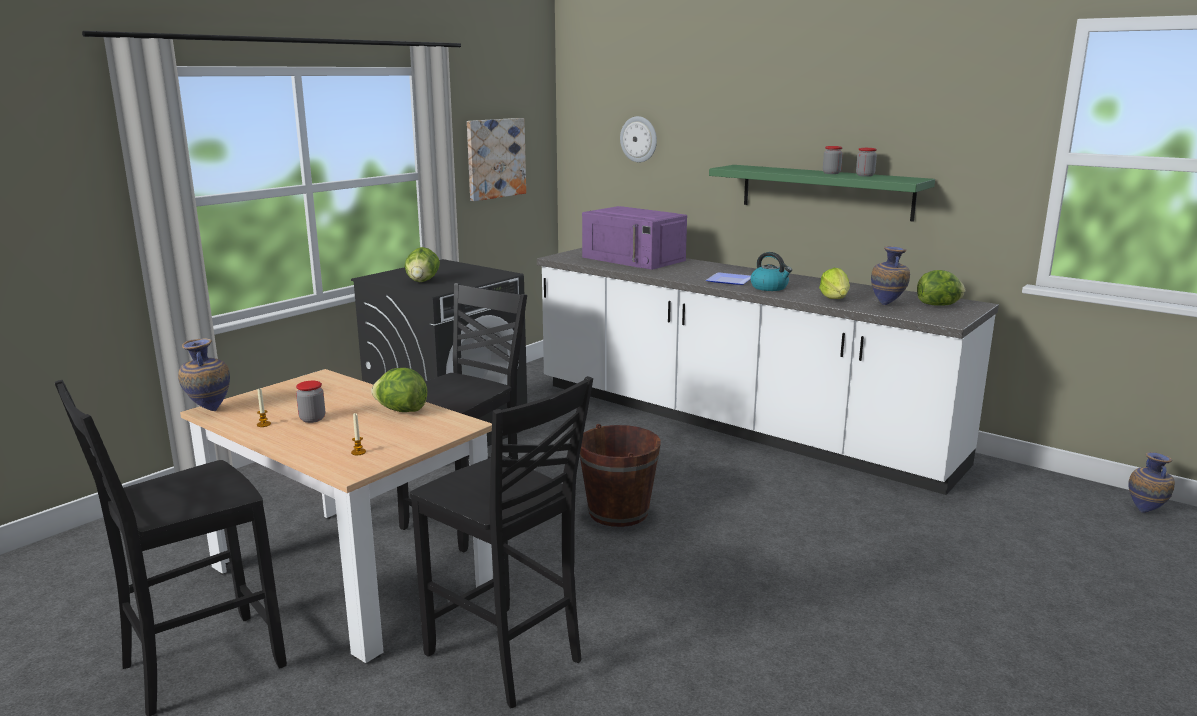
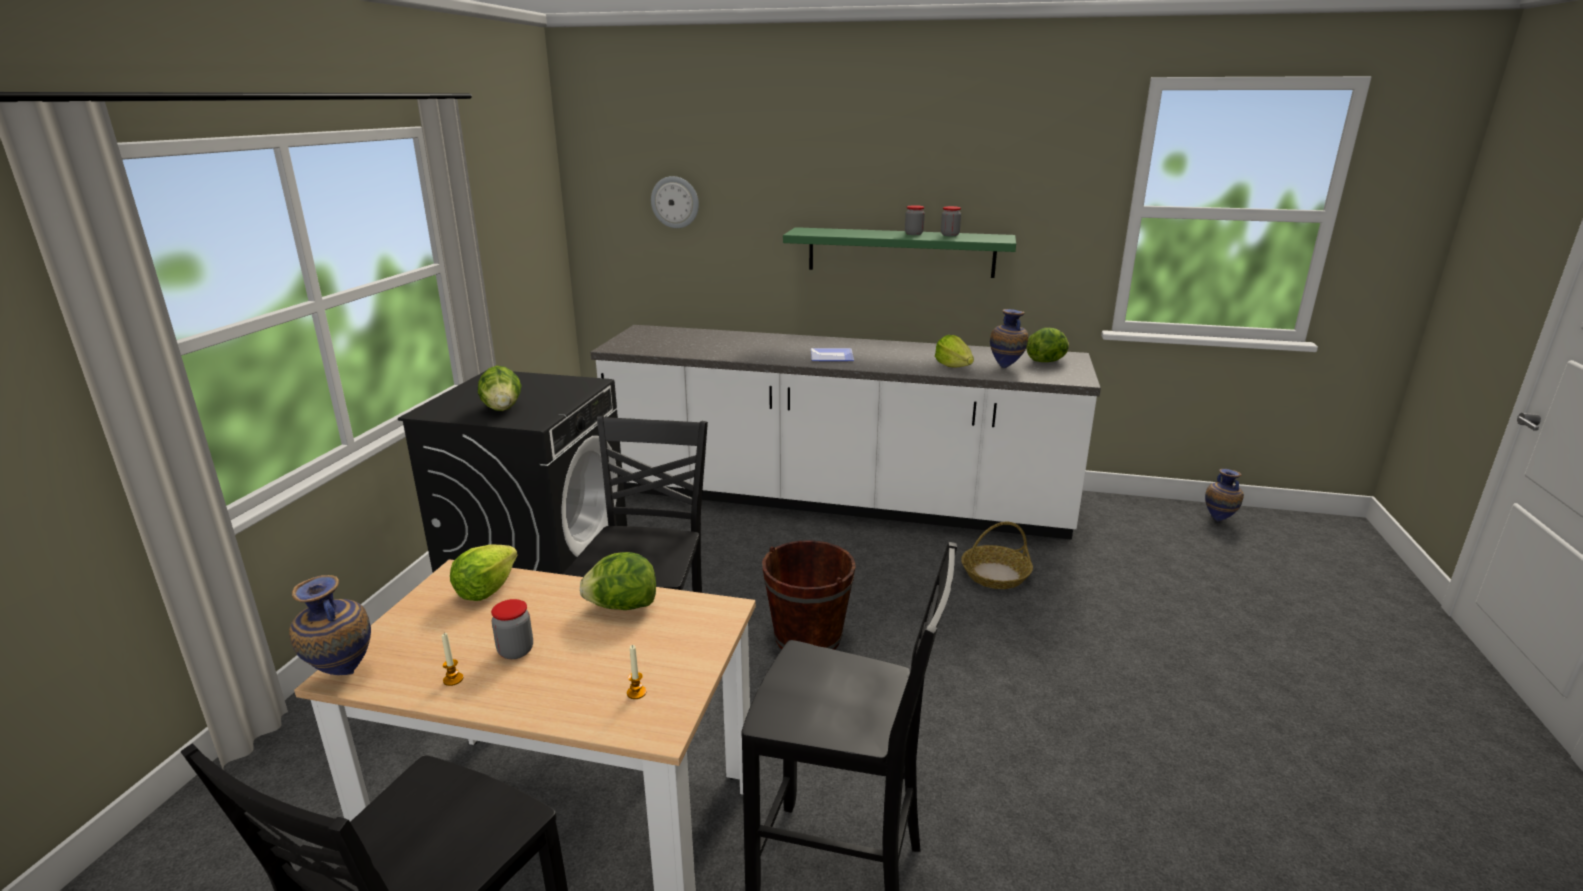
camera: 25 degrees left, 5 degrees up
(329, 387) = (486, 589): none -> lettuce
(495, 158) = (511, 235): picture -> none
(634, 259) = (701, 339): purple microwave -> none
(770, 287) = (879, 360): kettle -> none
(834, 505) = (995, 575): none -> basket

